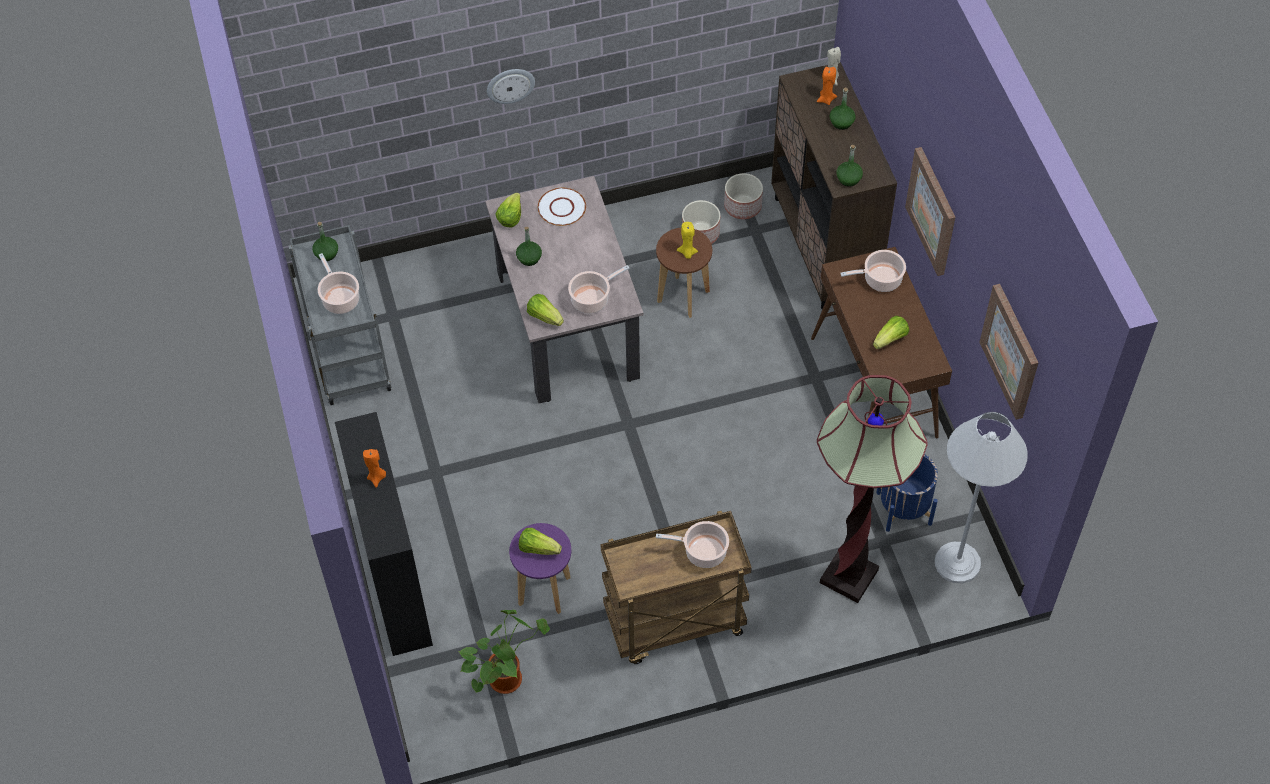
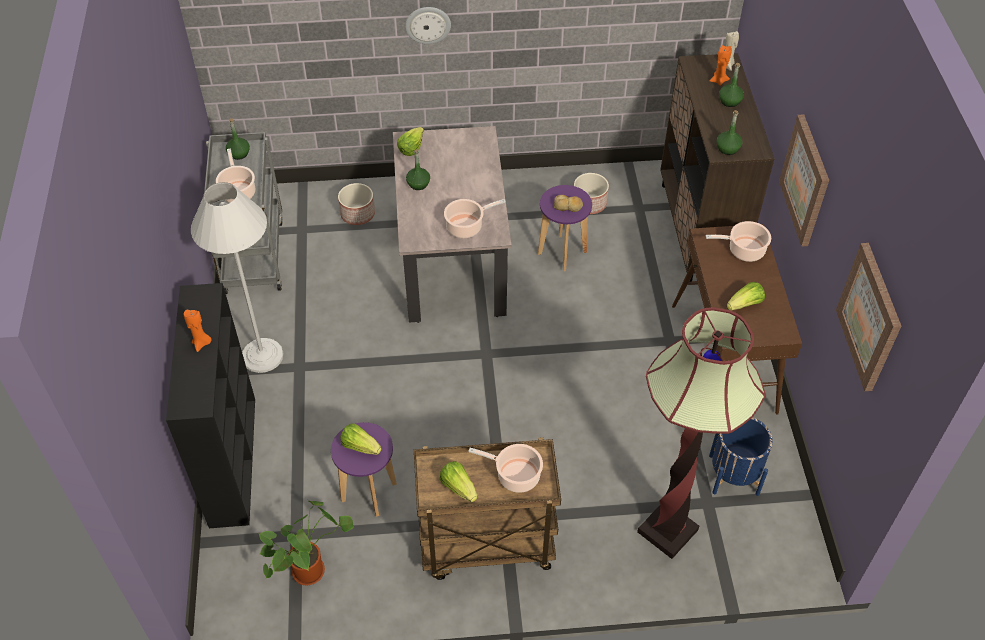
camera: 10 degrees right, 5 degrees down
(544, 316) = (418, 235): lettuce -> lettuce (458, 487)
(562, 208) = (459, 147): white plate -> none
(683, 297) = (562, 253): brown stool -> purple stool
(687, 253) = (568, 206): yellow candle -> bread
(743, 206) = (632, 187): planter -> planter (358, 214)
(957, 562) = (779, 537): white floor lamp -> white floor lamp (262, 355)

